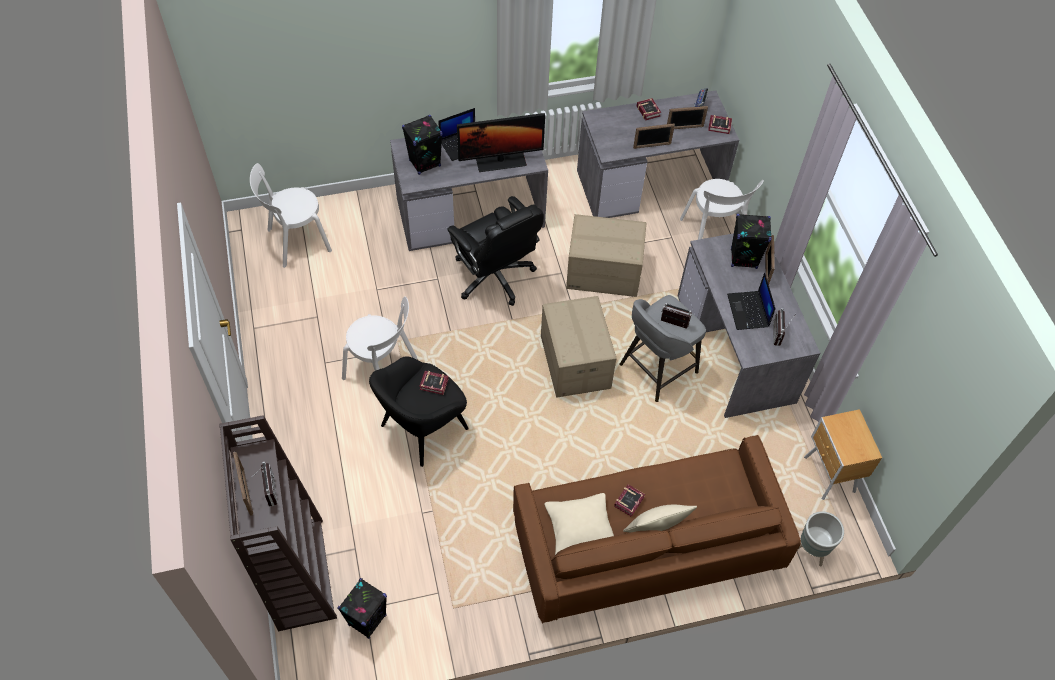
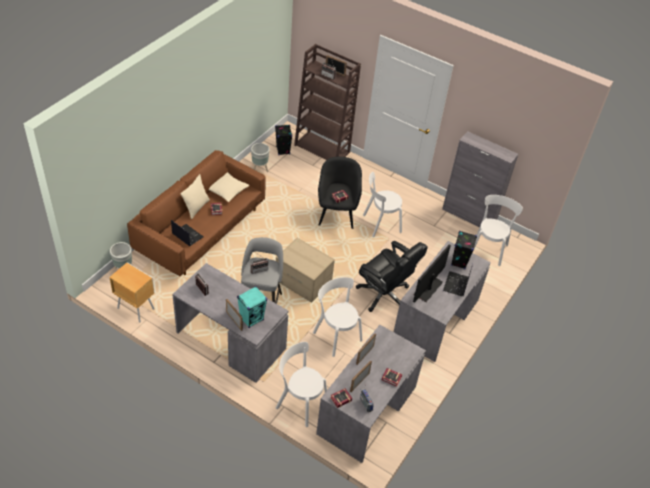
camera: 135 degrees right, 10 degrees down
(253, 297) = (469, 216): none -> grey cabinet
(447, 605) = (260, 169): none -> grey planter
(495, 276) = (384, 295): black office chair -> black office chair turned 150 degrees counterclockwise
(603, 272) = (336, 334): cardboard box -> white chair
(743, 258) = (251, 319): black speaker -> turquoise speaker
(748, 311) = (225, 292): laptop -> laptop (187, 235)

